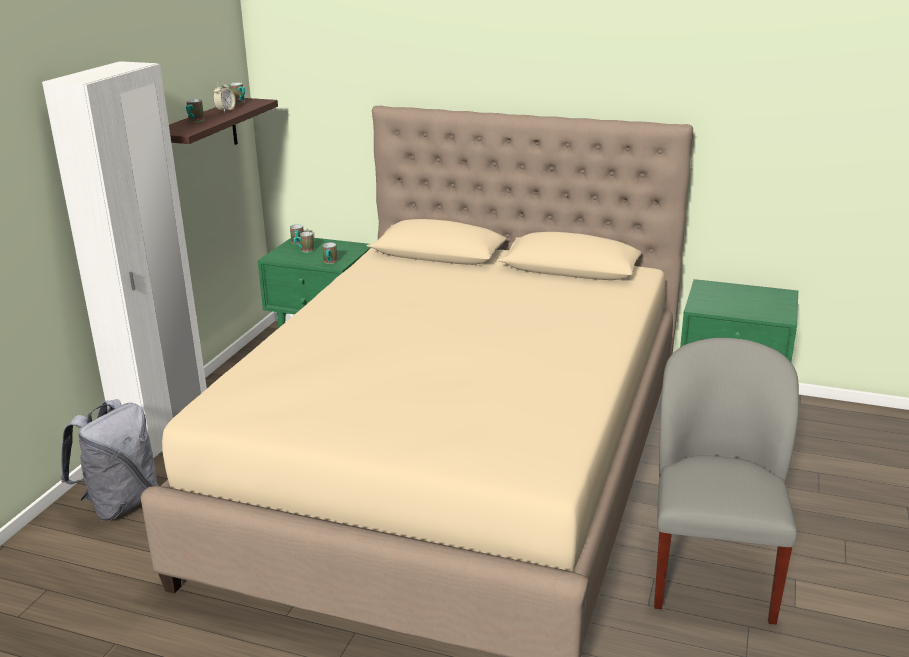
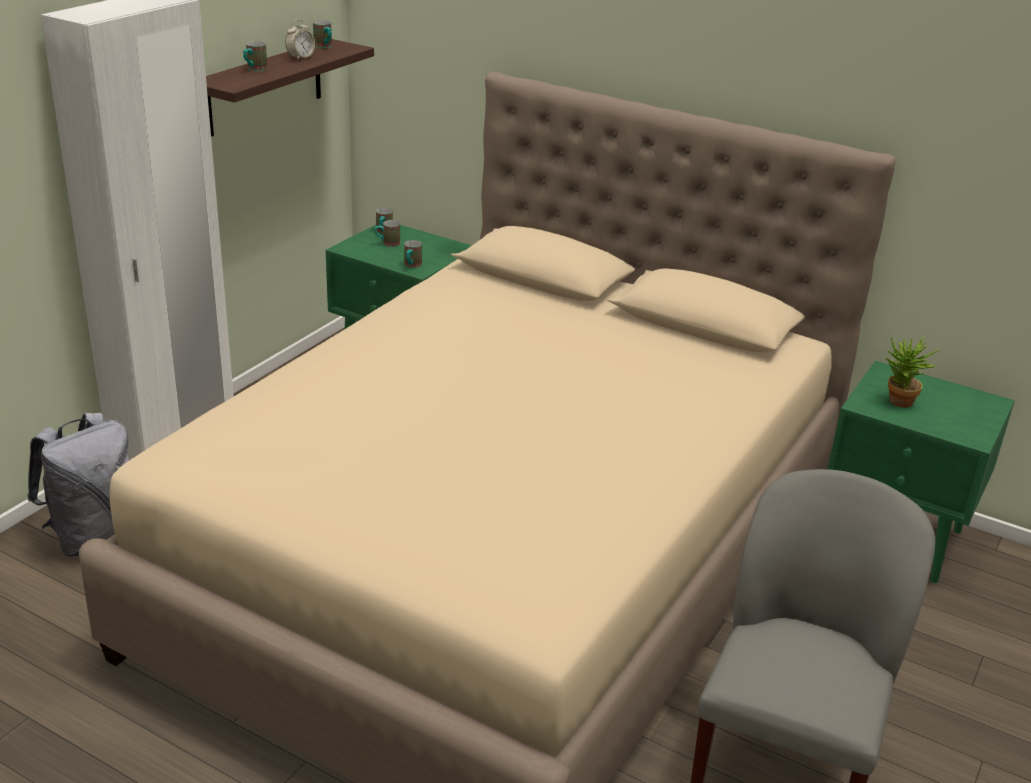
camera: 10 degrees right, 5 degrees up
(721, 303) = (898, 403): none -> potted plant

